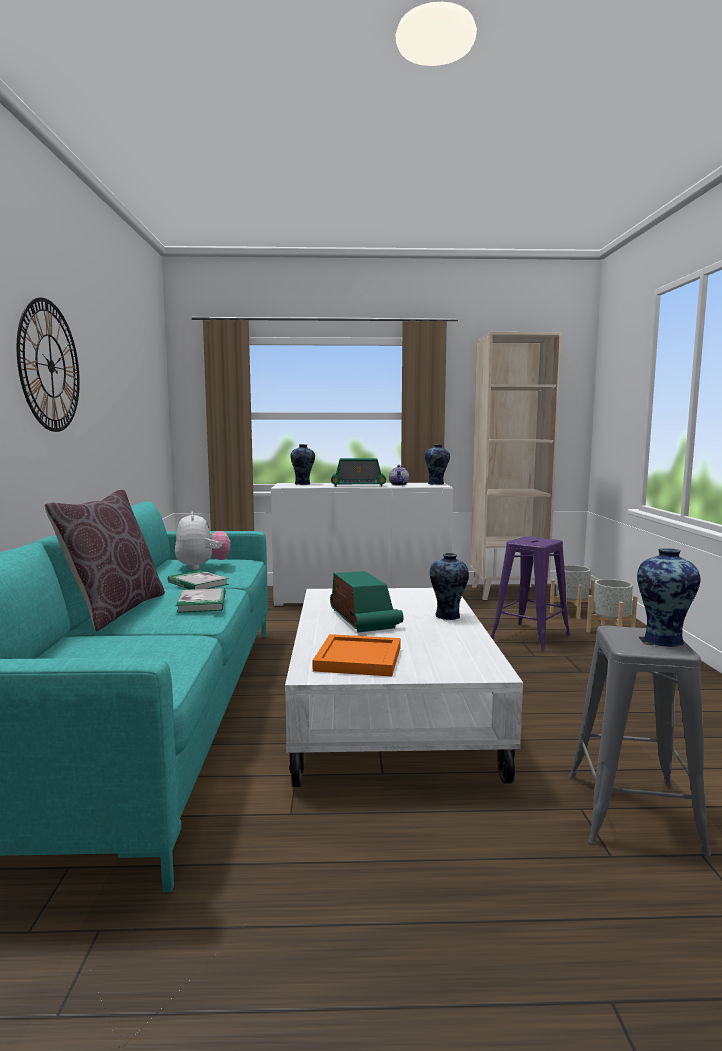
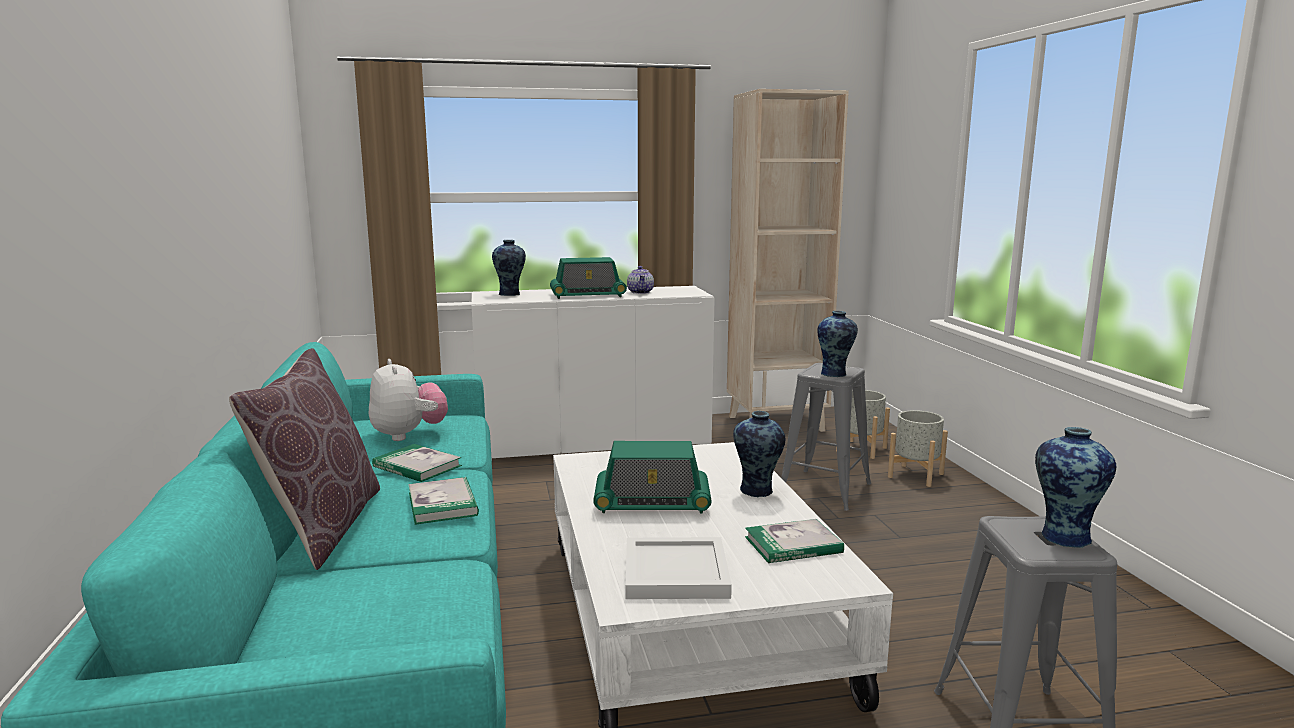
camera: 10 degrees left, 5 degrees up
(50, 366) = (180, 165): wall clock -> none
(360, 658) = (677, 572): orange tray -> white tray
(363, 619) = (652, 503): radio -> radio turned 120 degrees clockwise
(436, 484) = (688, 289): vase -> vase (835, 374)
(458, 649) = (793, 545): none -> book
(530, 636) = (825, 489): purple stool -> grey stool

